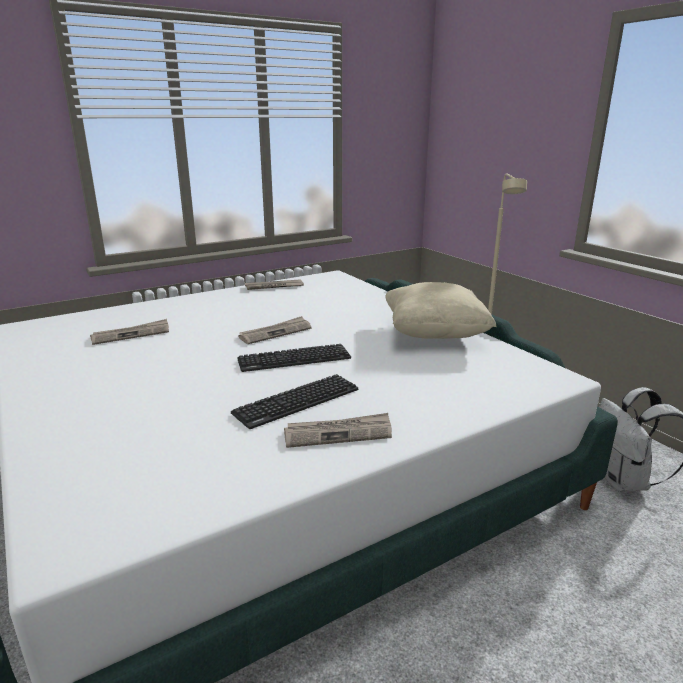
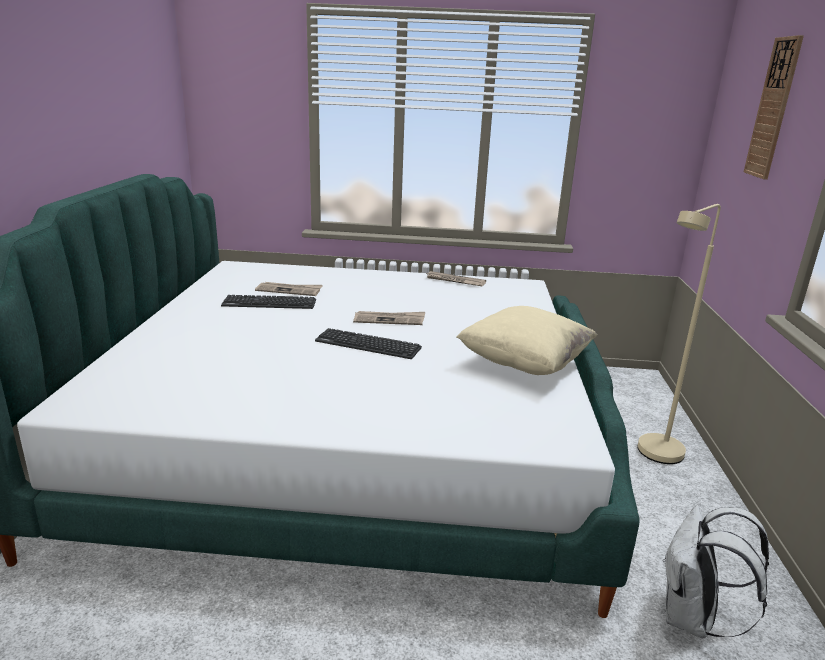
camera: 35 degrees right, 0 degrees up
(297, 401) = (316, 376): keyboard -> keyboard (269, 303)
(338, 433) = (305, 408): newspaper -> none
(511, 97) = (773, 109): none -> wall clock

